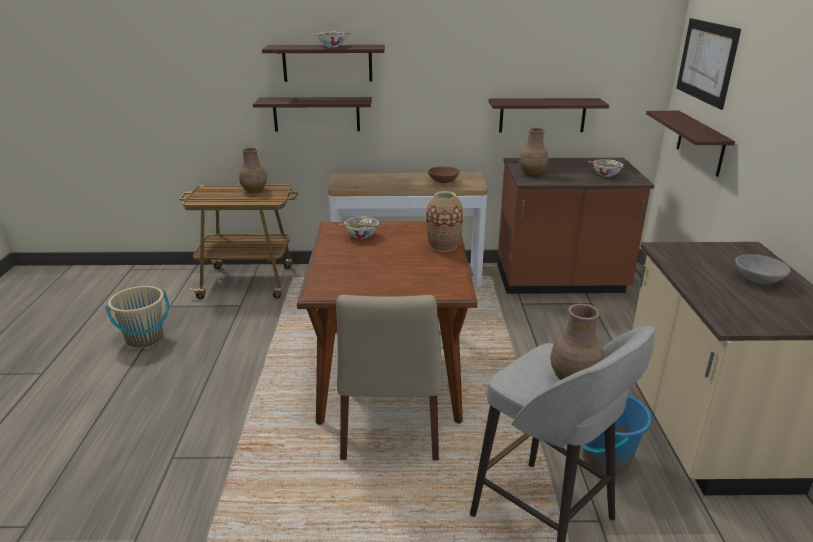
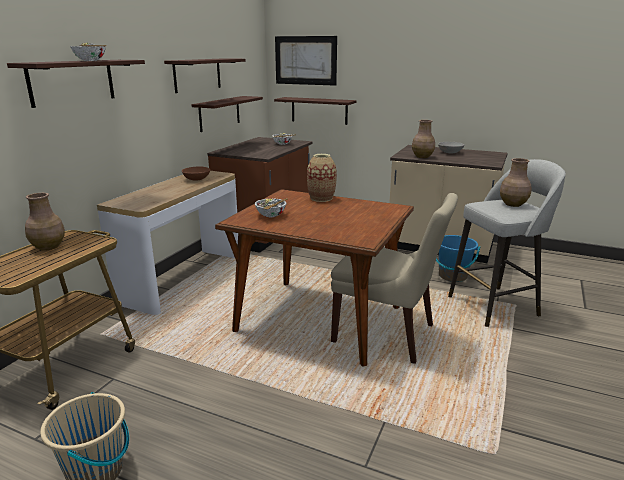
camera: 65 degrees left, 5 degrees down
(316, 114) = (69, 142): shelf -> shelf (197, 74)
(532, 173) = (253, 153): brown vase -> brown vase (422, 156)

